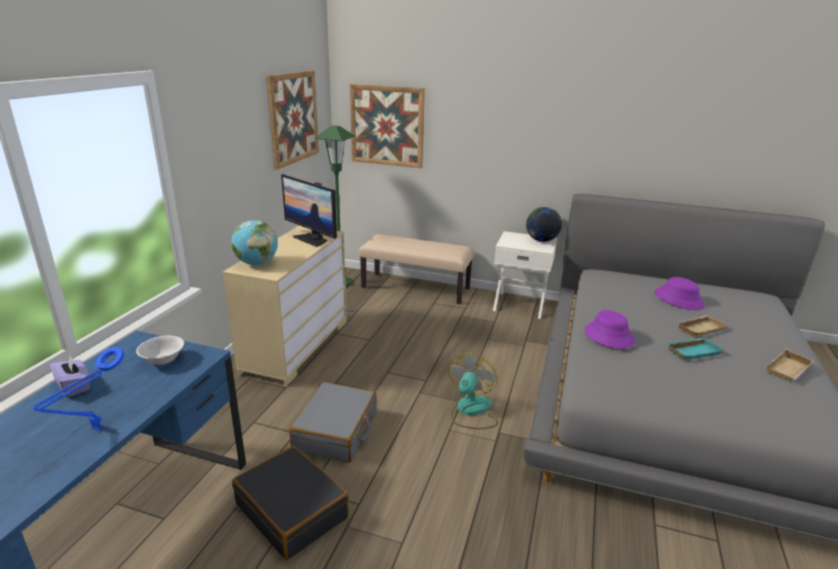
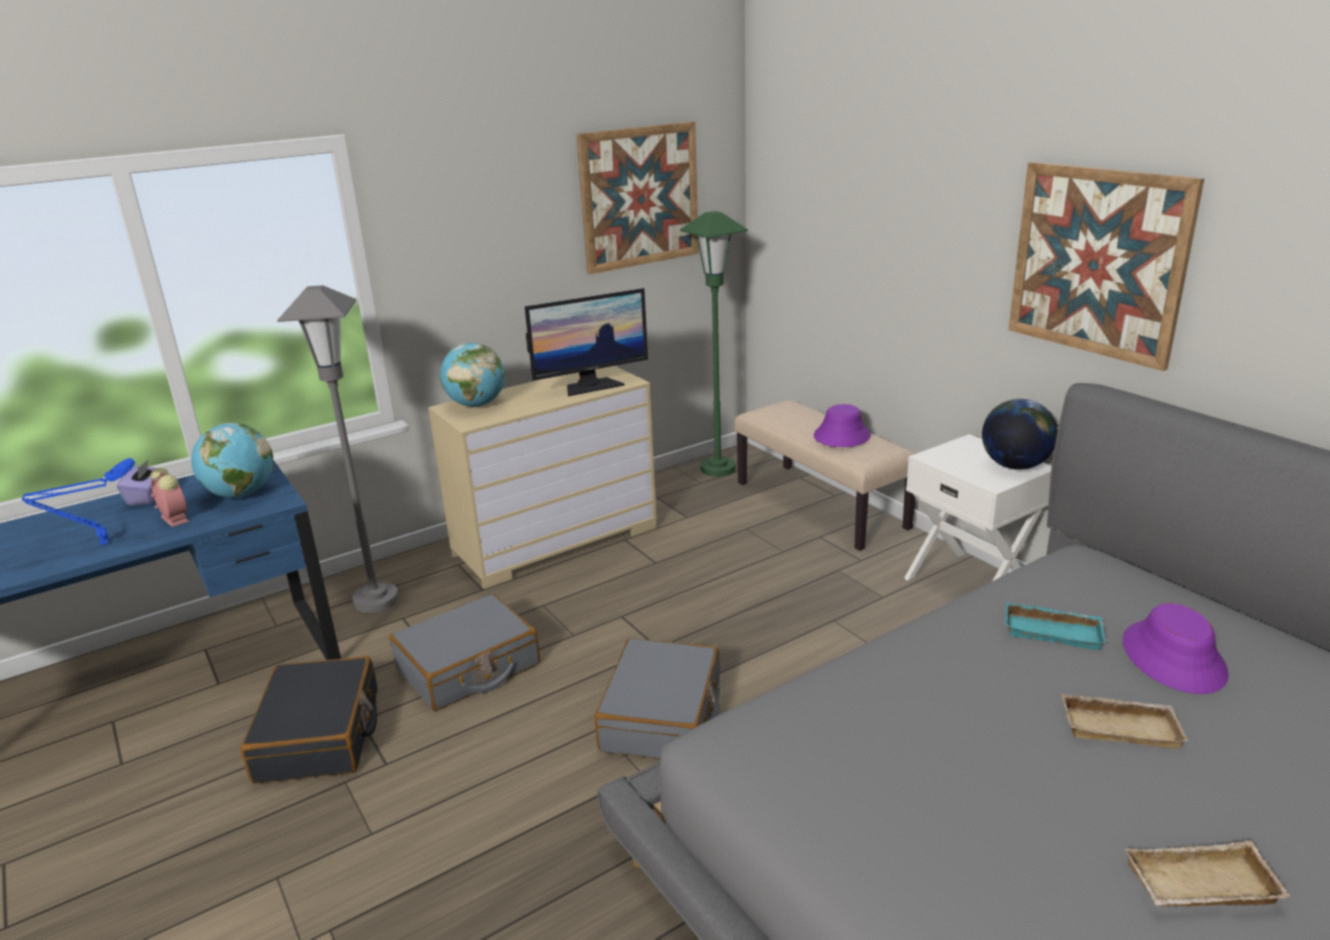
camera: 40 degrees right, 0 degrees up
(133, 392) = (174, 518): none -> alarm clock
(163, 360) = (241, 494): white bowl -> globe
(218, 419) = (376, 600): none -> grey floor lamp
(312, 239) = (591, 386): monitor -> monitor turned 105 degrees counterclockwise
(387, 126) = (810, 216): picture -> picture (1097, 262)
(471, 411) = (662, 716): fan -> grey suitcase
(608, 336) = (892, 669): purple hat -> purple hat (841, 436)
(693, 351) = (1022, 758): turquoise tray -> turquoise tray (1053, 630)

